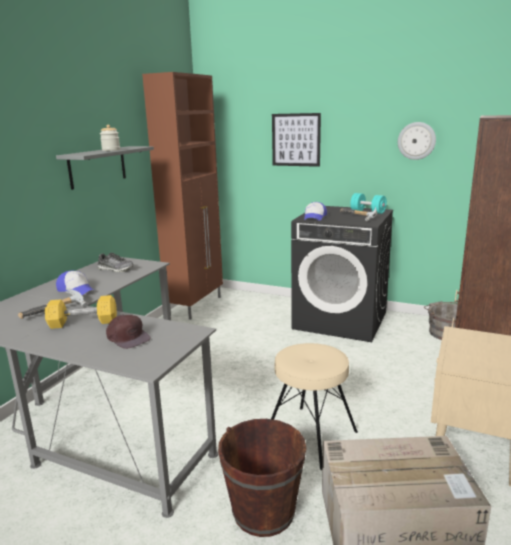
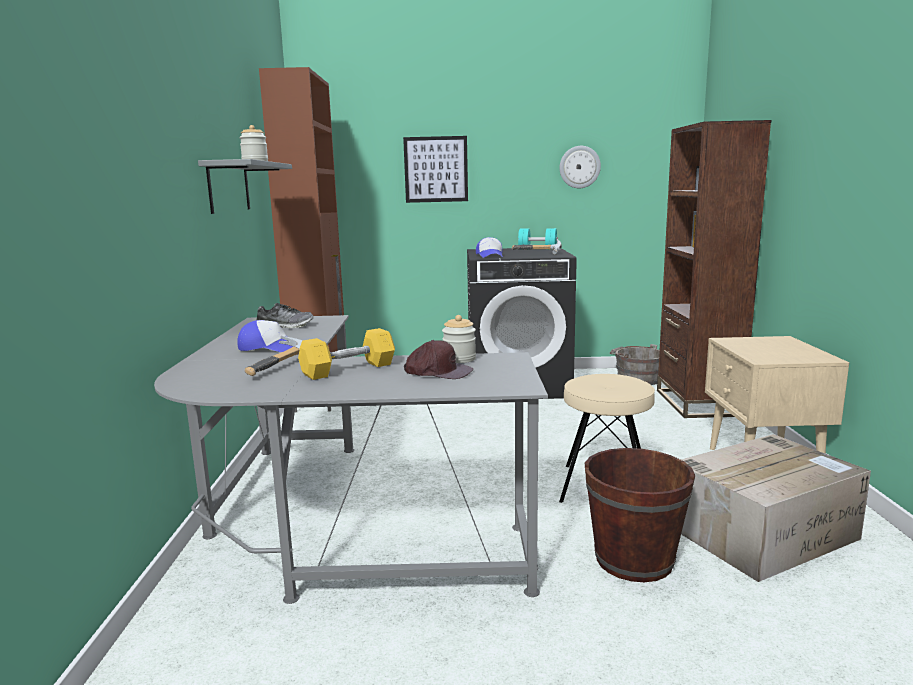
camera: 25 degrees left, 5 degrees down
(160, 326) = (459, 359): none -> jar

